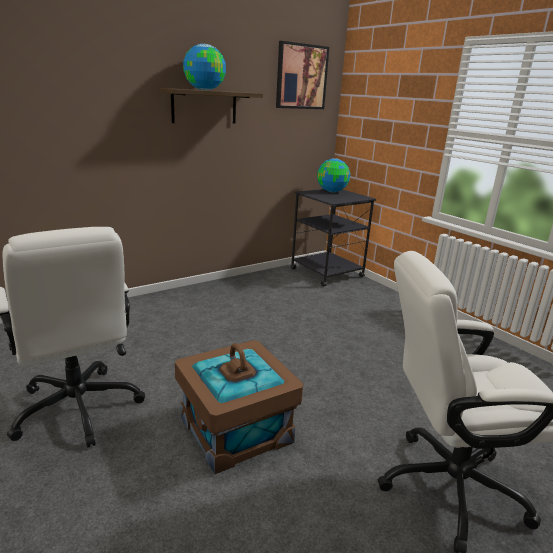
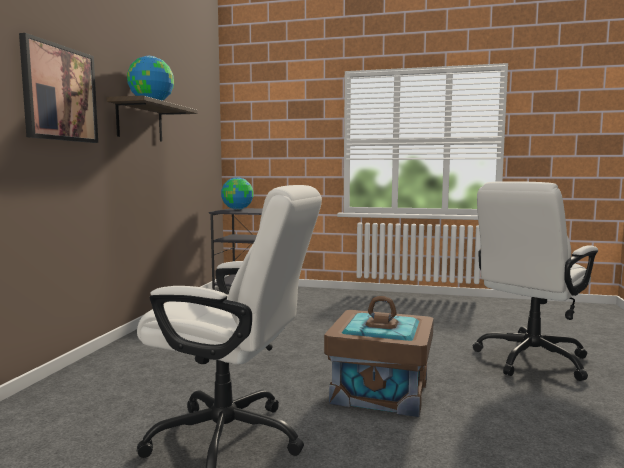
camera: 40 degrees left, 15 degrees down
(301, 77) = (199, 101): picture -> picture (59, 93)

